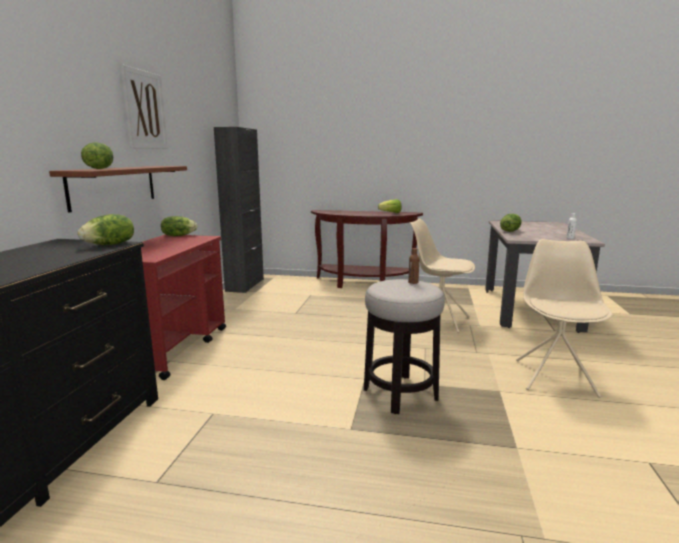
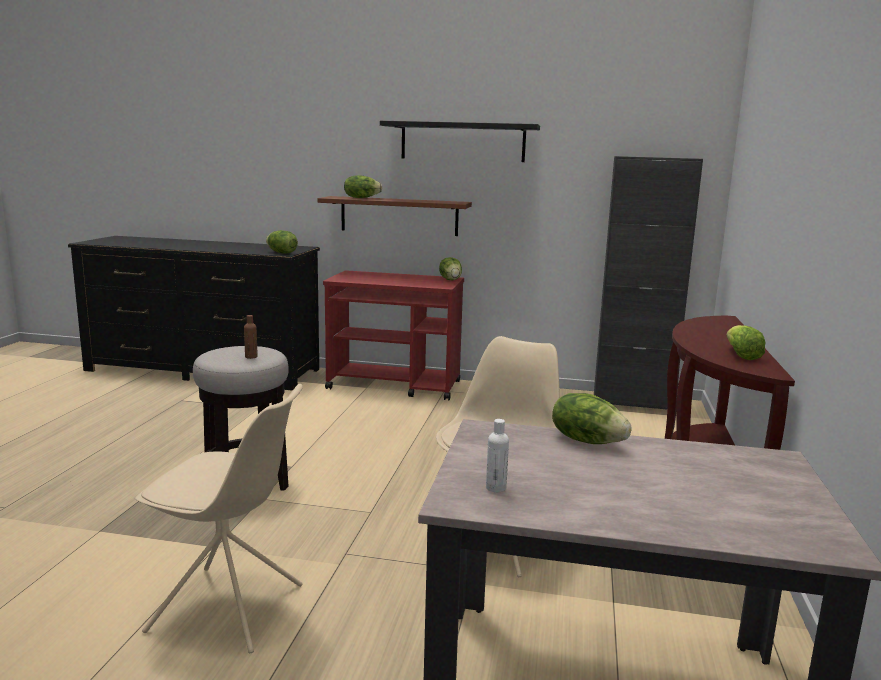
camera: 90 degrees right, 0 degrees up
(144, 110) = (462, 142): picture -> black shelf

